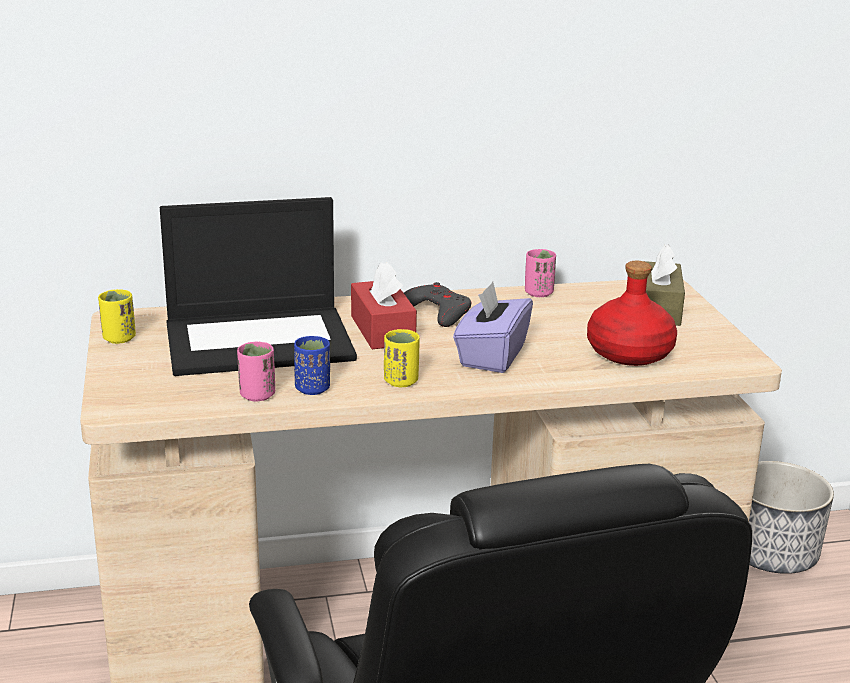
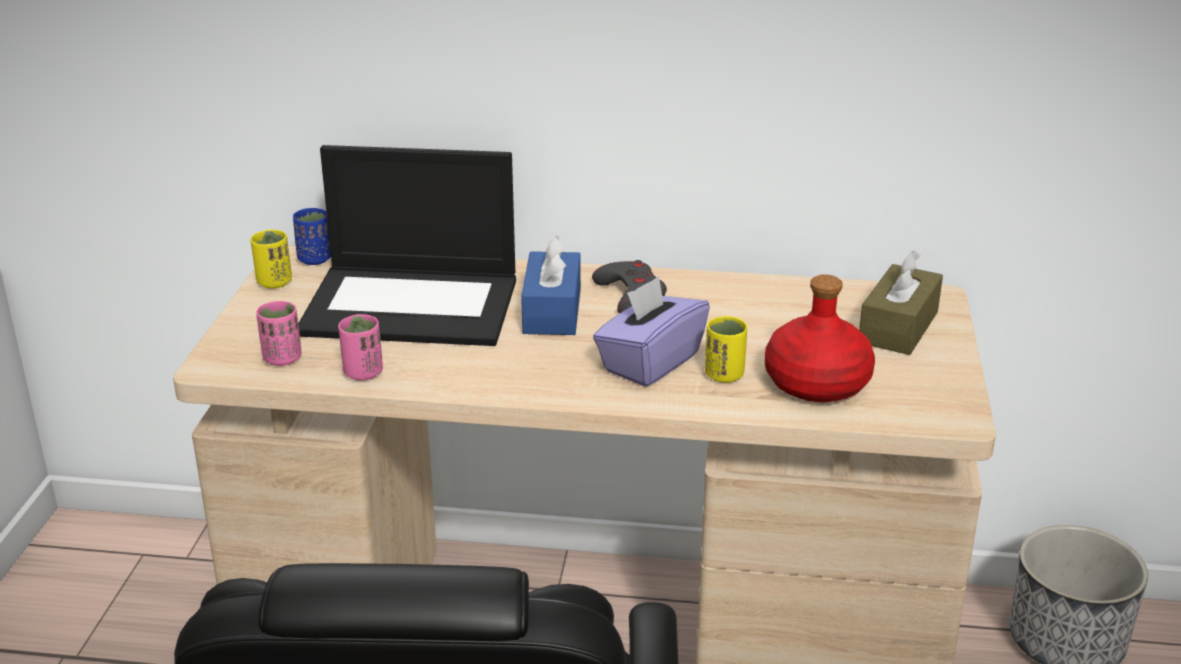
camera: 20 degrees right, 5 degrees up
(312, 389) = (425, 374): blue cup -> blue cup (314, 259)
(382, 330) = (552, 311): red tissue box -> blue tissue box
(401, 381) = (525, 380): yellow cup -> yellow cup (724, 375)
(538, 293) = (767, 286): pink cup -> pink cup (282, 358)

